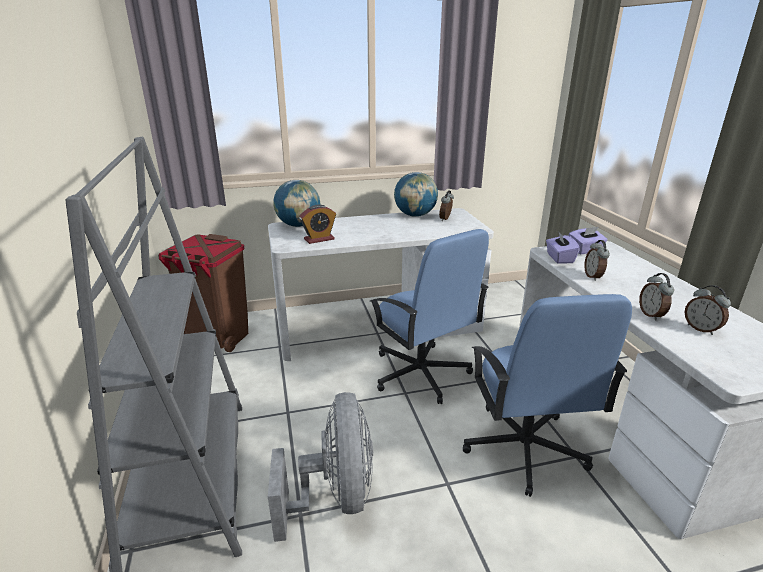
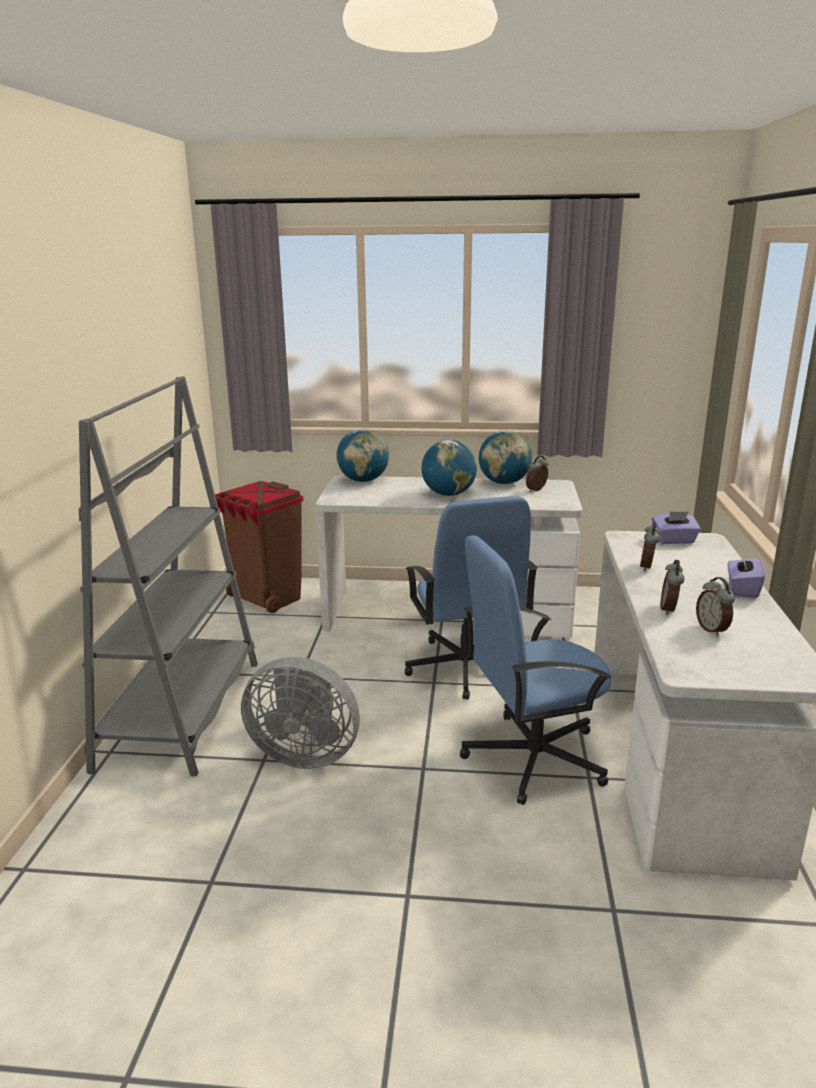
camera: 20 degrees right, 5 degrees down
(319, 239) = (373, 496): alarm clock -> none
(335, 496) = (304, 754): grey fan -> grey fan turned 90 degrees clockwise
(381, 230) = (448, 494): none -> globe
(524, 448) = (532, 757): blue office chair -> blue office chair turned 60 degrees clockwise
(559, 258) = (629, 544): purple tissue box -> purple tissue box (742, 589)

